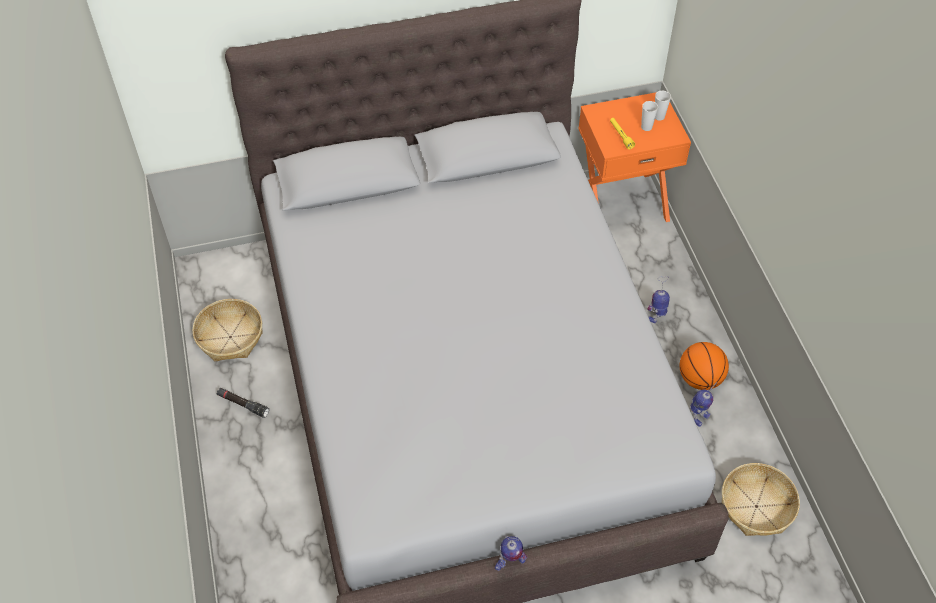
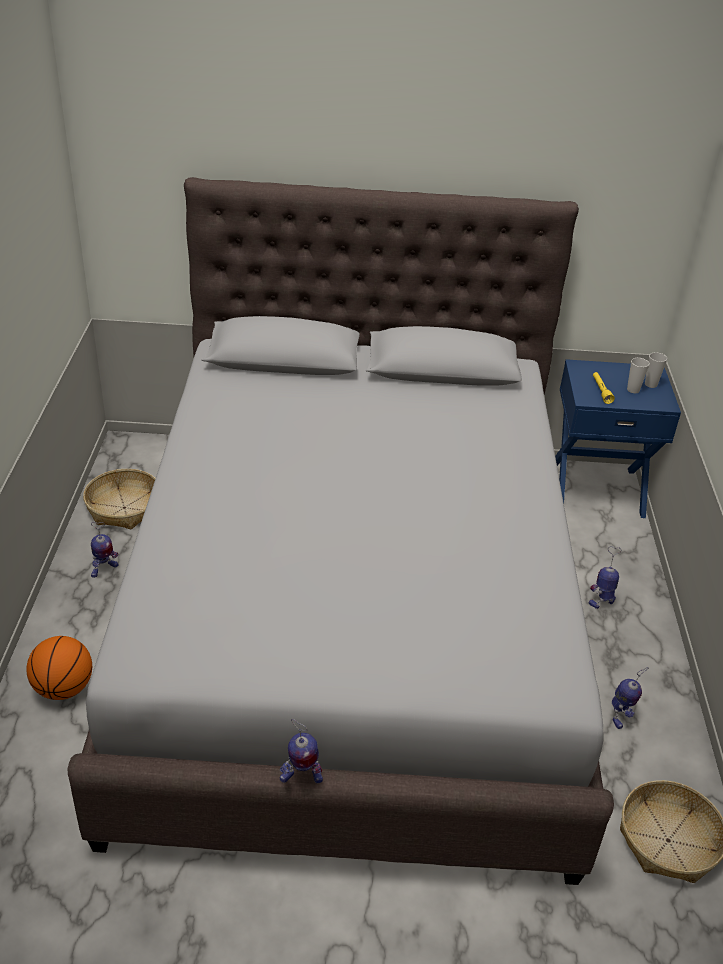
camera: 15 degrees right, 15 degrees down
(243, 404) = (104, 570): black flashlight -> toy robot
(622, 201) = (596, 488): orange nightstand -> blue nightstand
(700, 379) = (634, 678): basketball -> basketball (64, 688)

